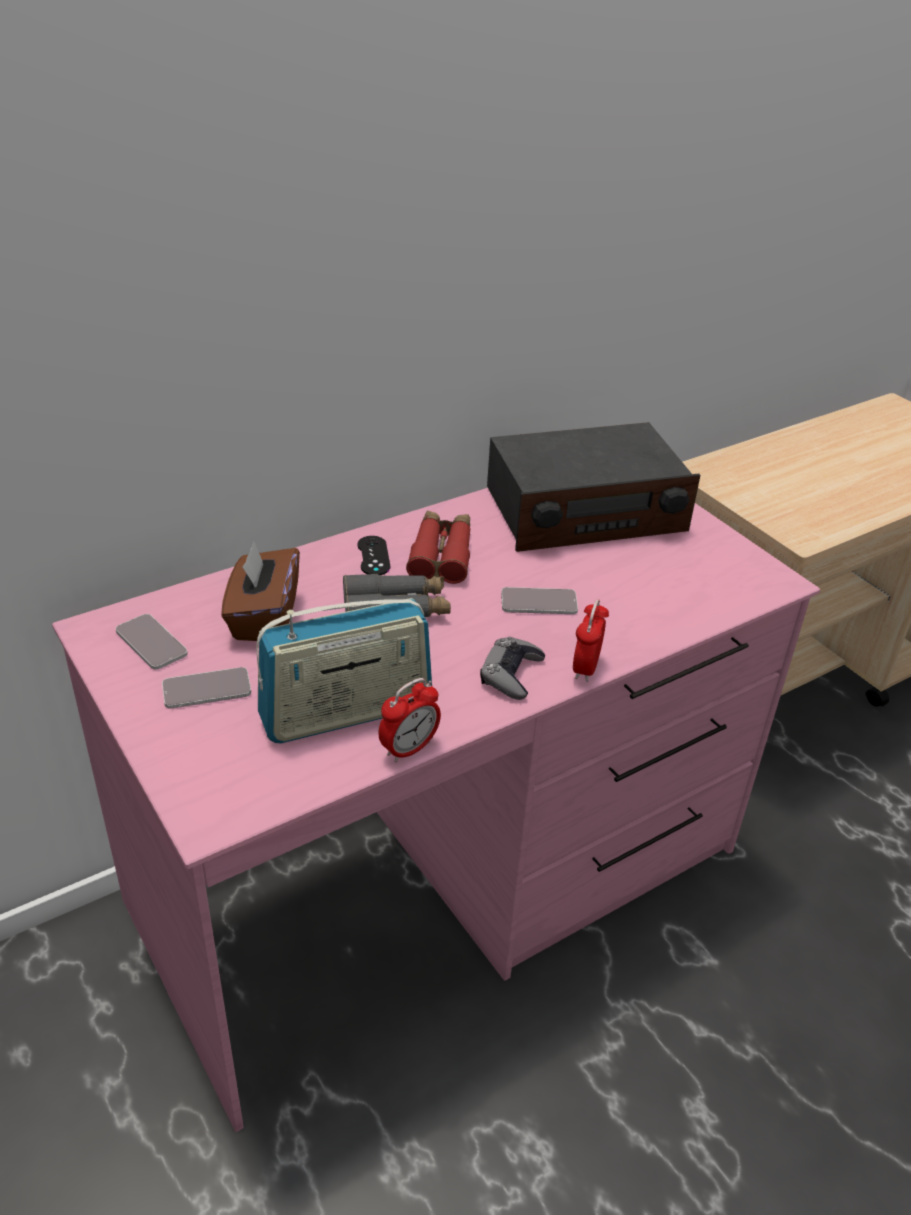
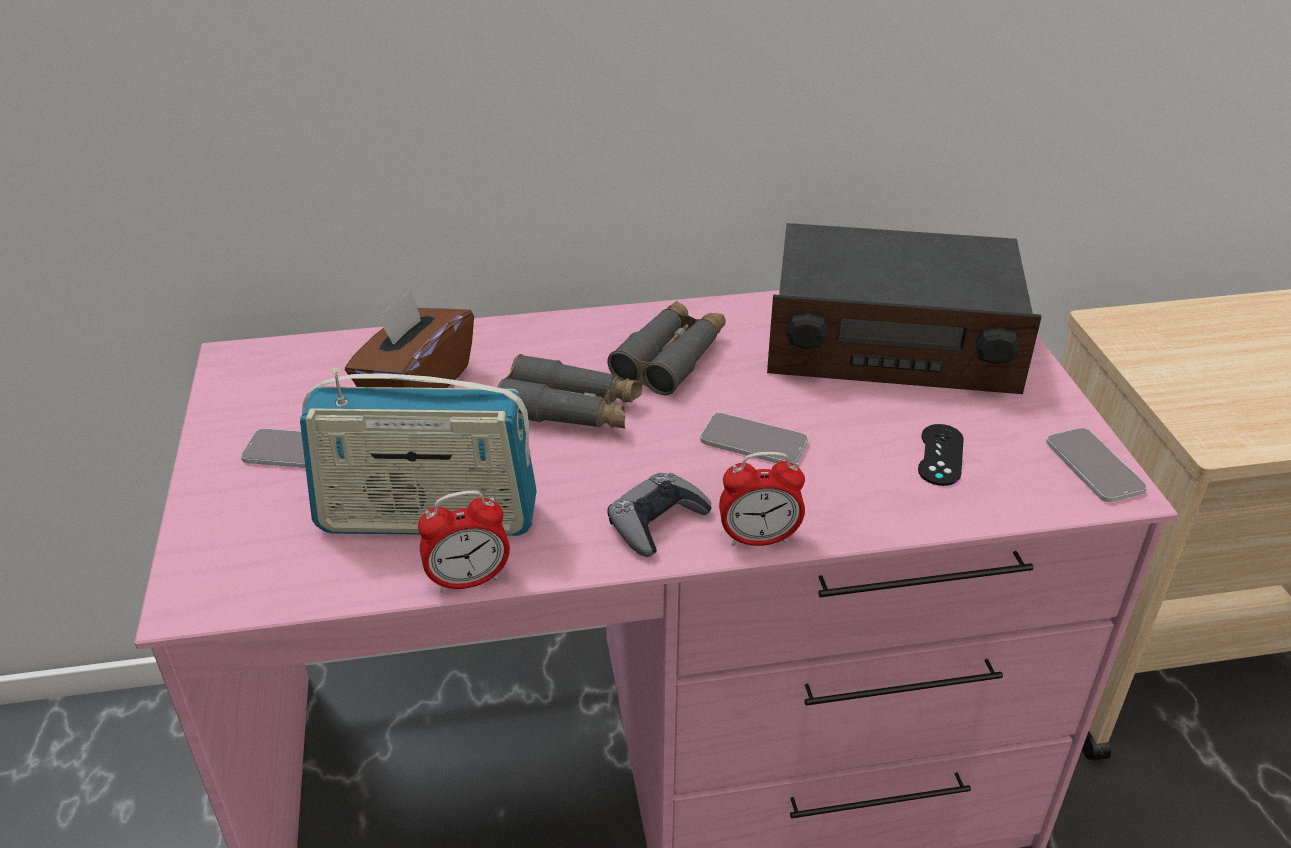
camera: 25 degrees right, 0 degrees up
(151, 643) = (280, 386): phone -> phone (1094, 466)
(373, 556) = (588, 342): black game controller -> black game controller (940, 455)
(441, 555) = (670, 358): red binoculars -> grey binoculars
(585, 668) = (759, 539): alarm clock -> alarm clock turned 135 degrees counterclockwise

